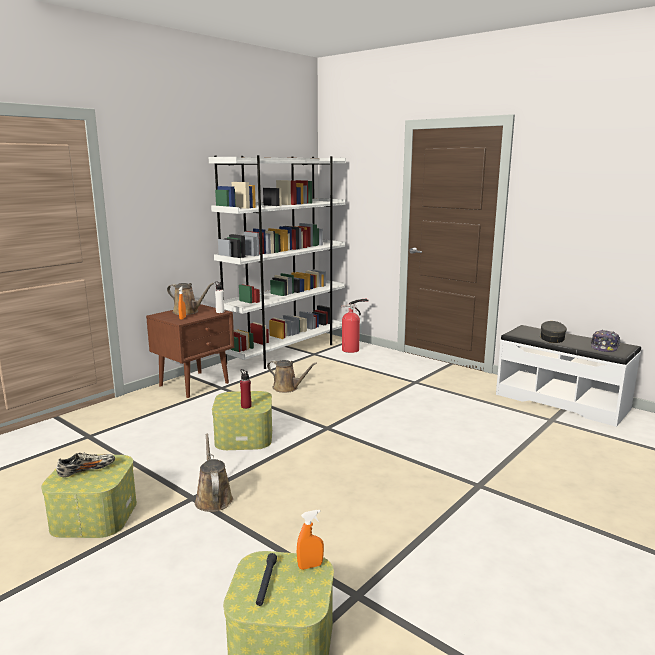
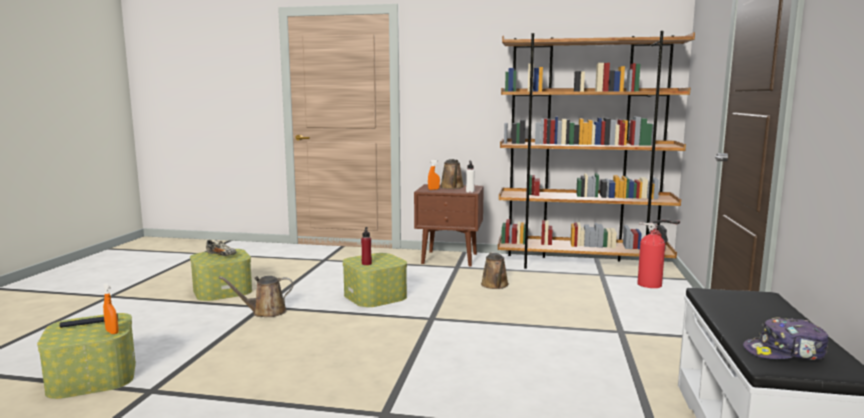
camera: 60 degrees right, 5 degrees down
(213, 498) = (265, 312): brown watering can -> brown watering can turned 150 degrees counterclockwise
(286, 352) = (582, 265): white bookcase -> brown bookcase
(551, 338) = (742, 314): grey cap -> none

